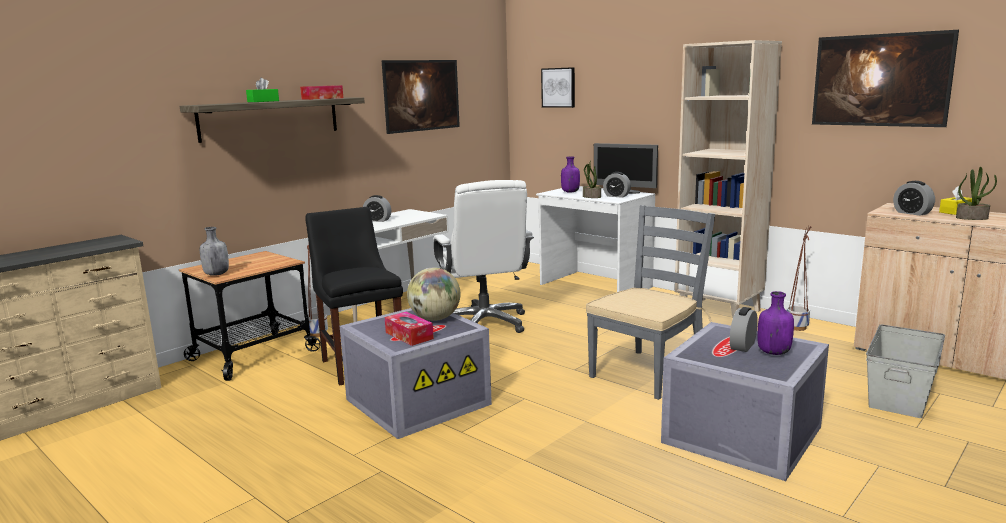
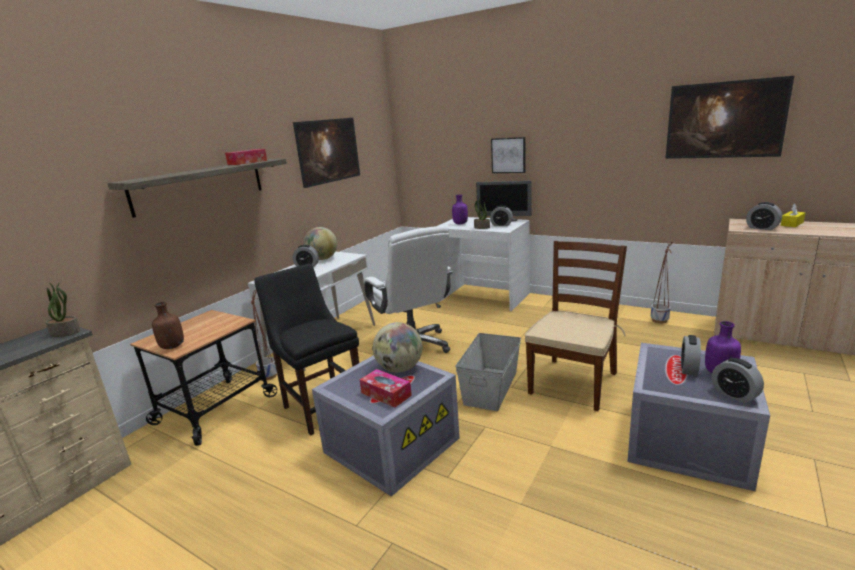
camera: 10 degrees left, 5 degrees up
(216, 274) = (172, 346): grey bottle -> brown bottle
(263, 101) = (193, 171): green tissue box -> none
(398, 215) = (322, 259): none -> globe
(558, 87) = (439, 136): picture -> picture (508, 155)
(647, 373) = (573, 382): grey chair -> brown chair
(719, 311) = (592, 311): beige bookcase -> none
(771, 369) = (734, 394): none -> alarm clock
(901, 393) = (777, 377): grey storage box -> grey storage box (491, 387)
(972, 218) = (812, 229): potted plant -> potted plant (66, 332)

